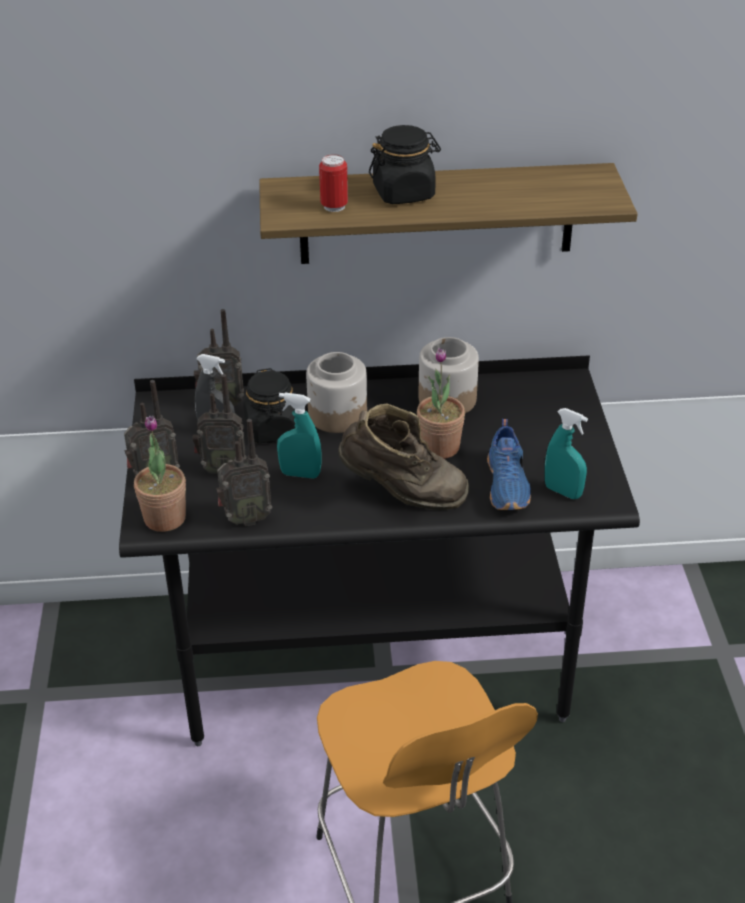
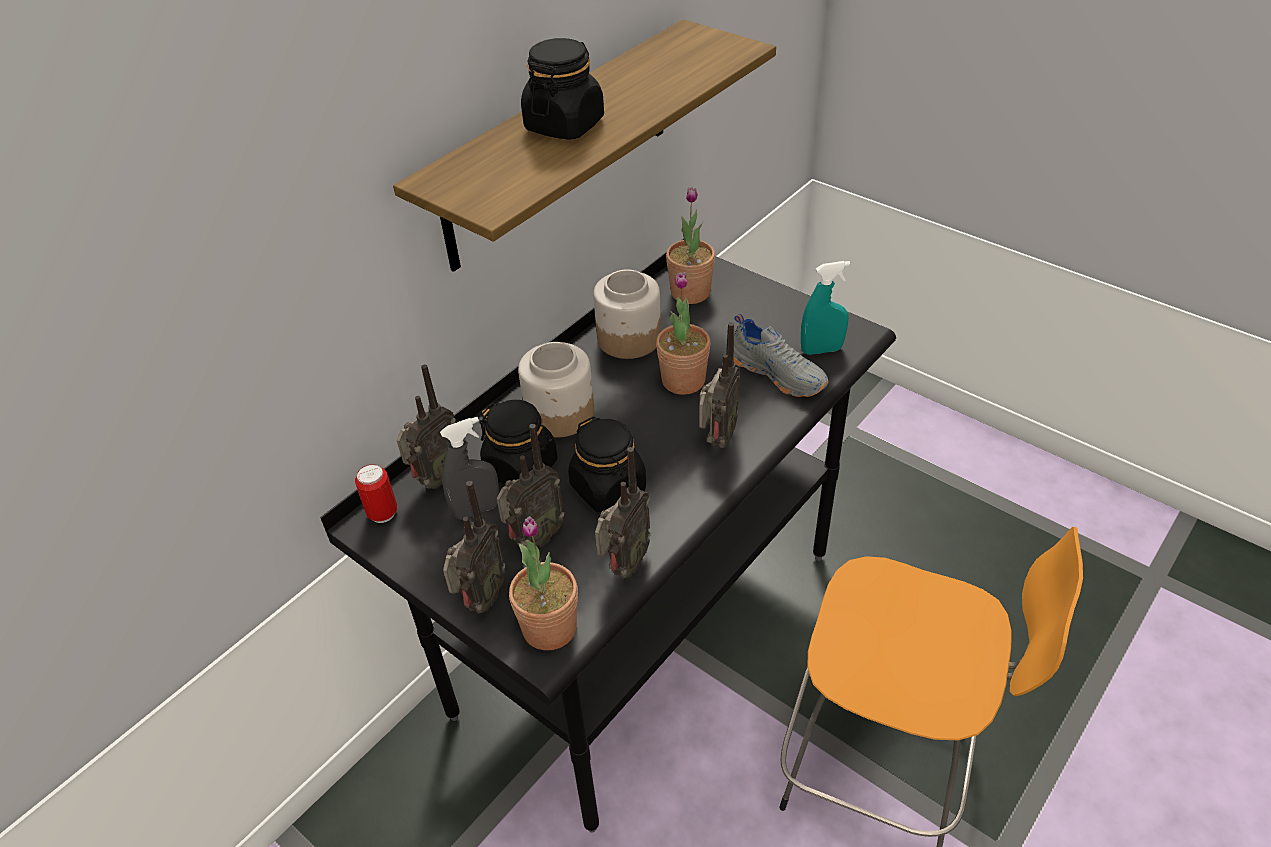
camera: 45 degrees left, 5 degrees up
(300, 474) = (608, 488): turquoise spray bottle -> black jar
(334, 206) = (523, 169): can -> can (382, 513)
(402, 494) = (716, 440): brown boot -> radio
(508, 485) = (778, 373): blue shoe -> grey shoe
(534, 397) = (690, 292): none -> potted plant

